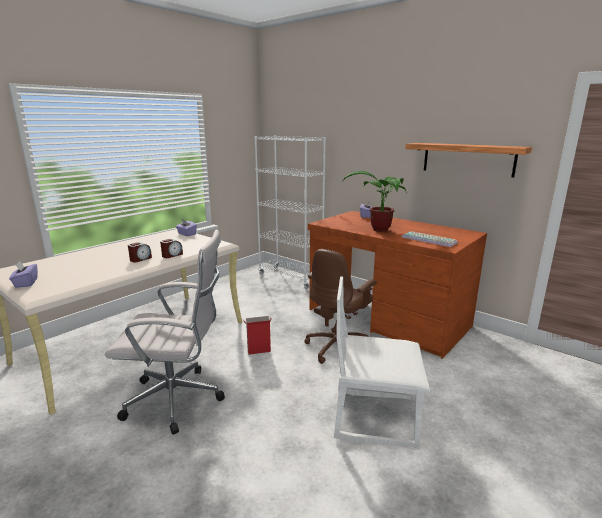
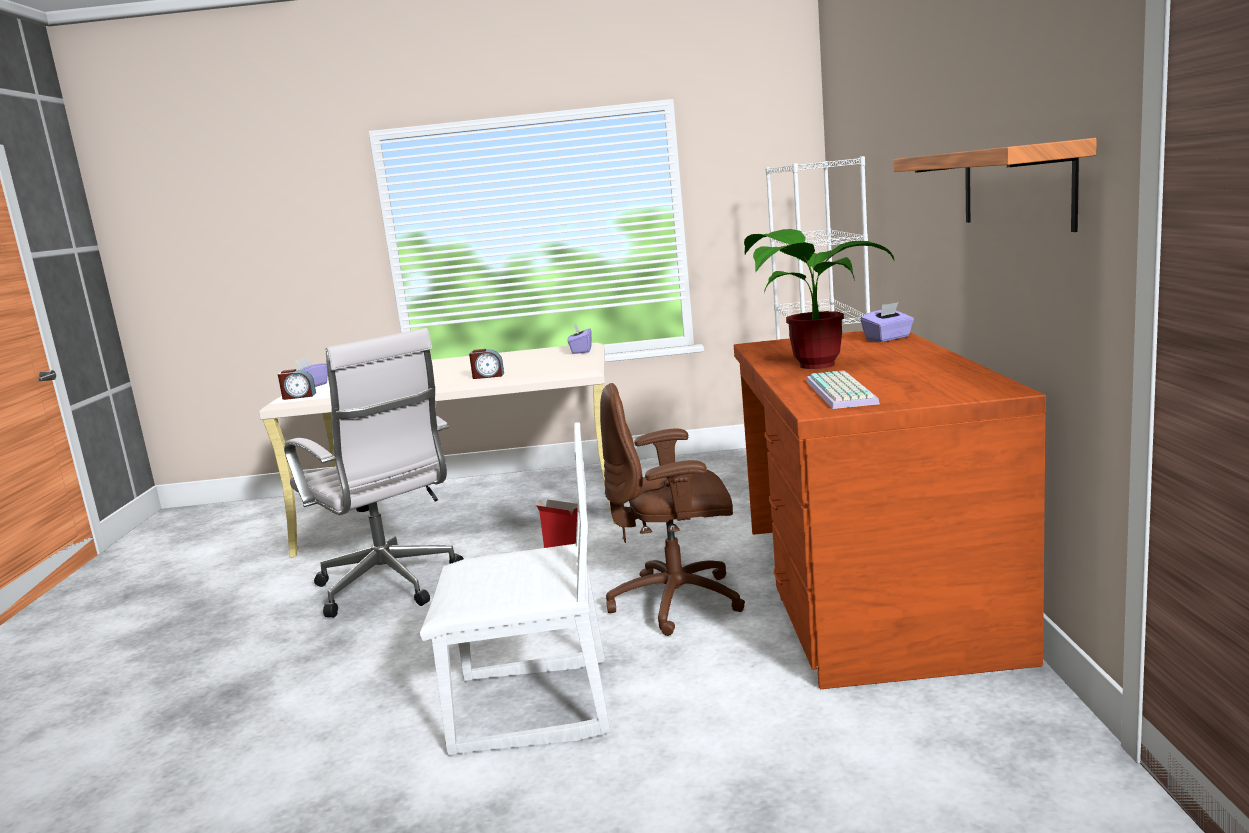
camera: 50 degrees right, 5 degrees down
(140, 259) = (448, 376): alarm clock -> alarm clock (299, 396)
(374, 416) = (532, 707): white chair -> white chair turned 120 degrees clockwise

